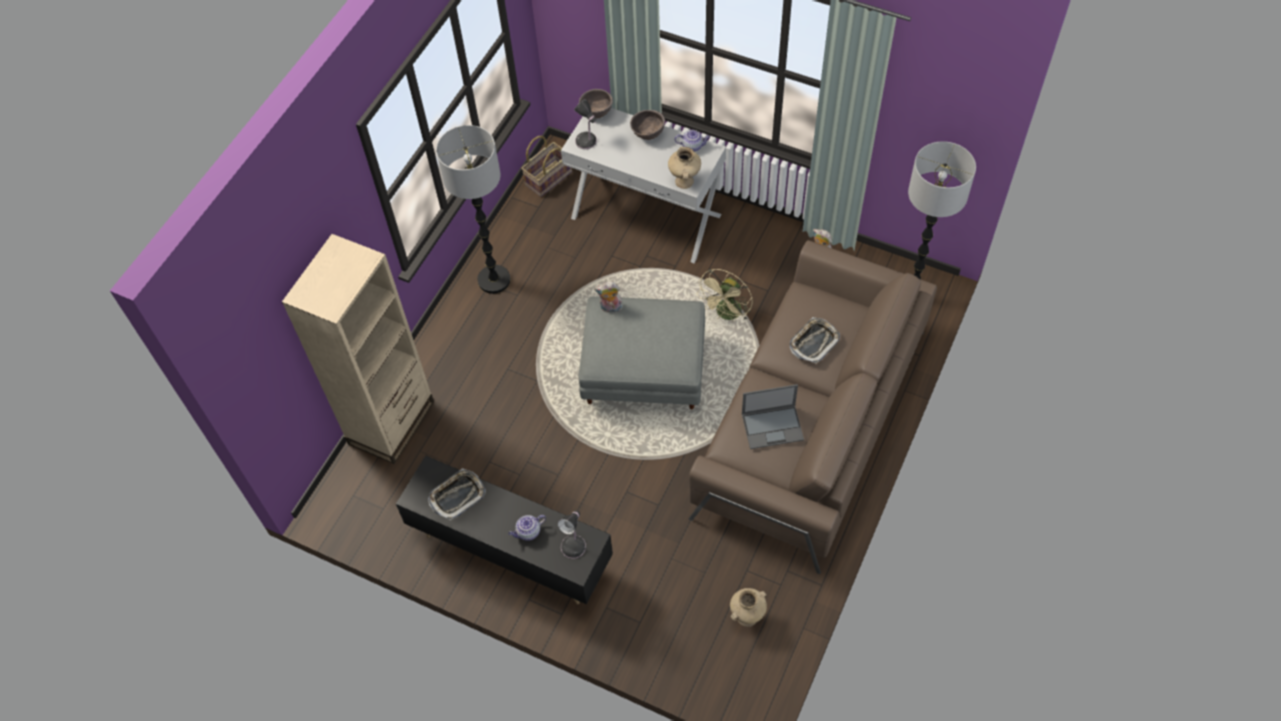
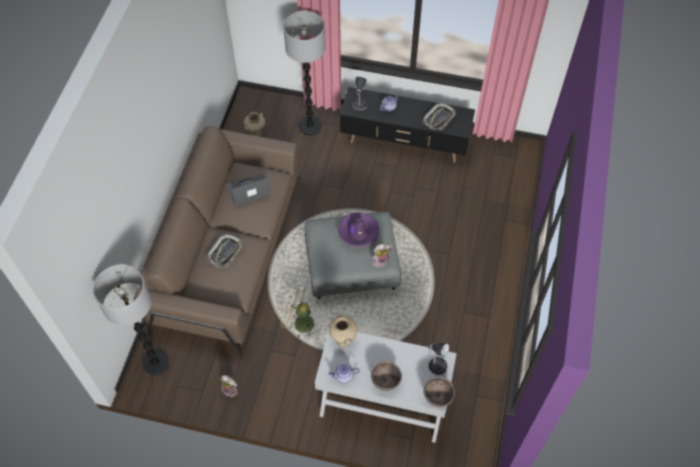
camera: 165 degrees right, 0 degrees up
(391, 422) = (513, 204): beige bookcase -> none
(494, 280) = (486, 321): floor lamp -> floor lamp (310, 126)
(548, 177) = (479, 427): basket -> none
(630, 347) = (358, 232): none -> purple hat
(727, 315) = (299, 323): beige fan -> beige fan turned 90 degrees counterclockwise

